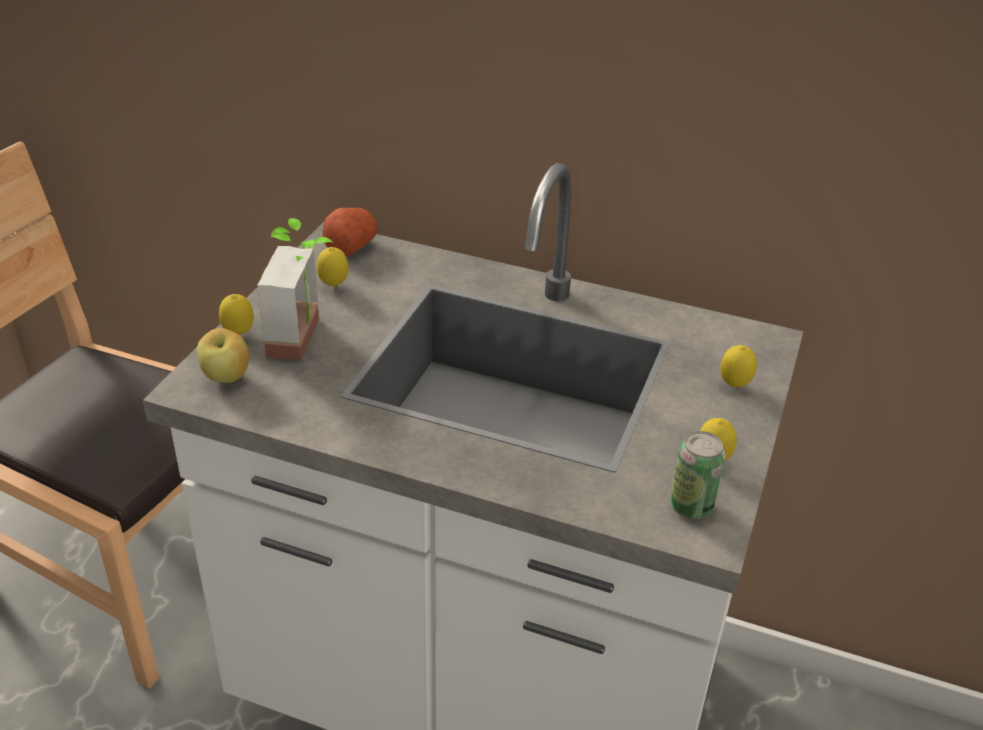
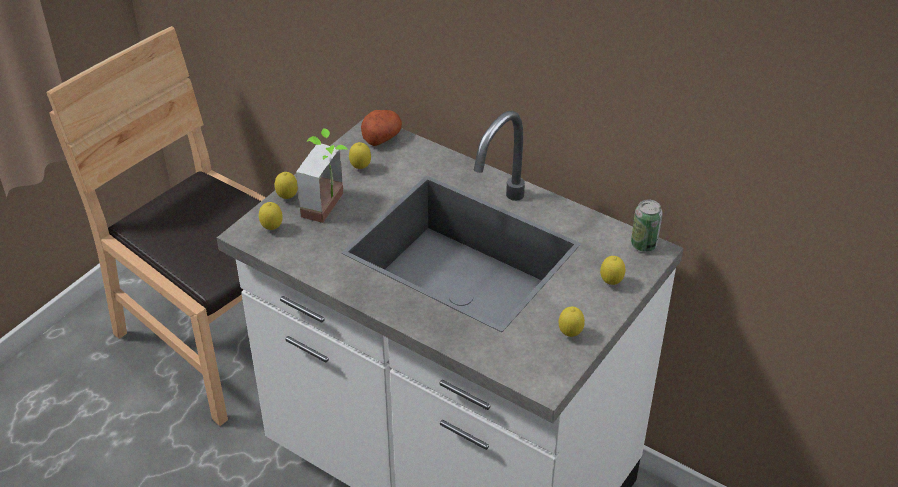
camera: 15 degrees right, 5 degrees up
(227, 377) = (272, 228): apple -> lemon
(691, 506) = (541, 362): can -> can (643, 244)

